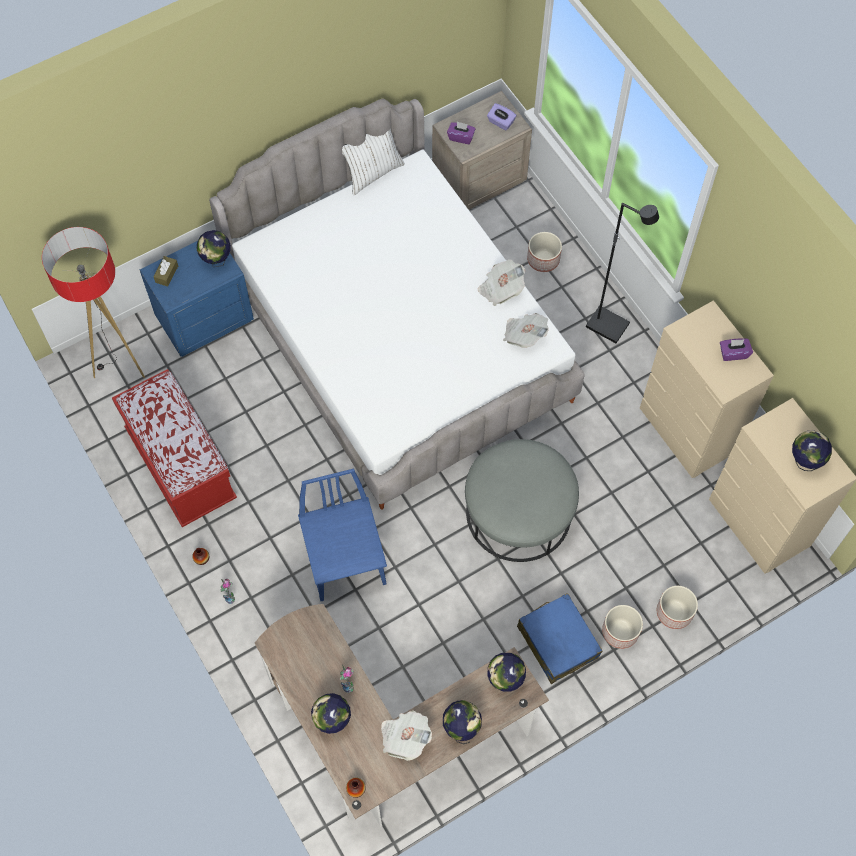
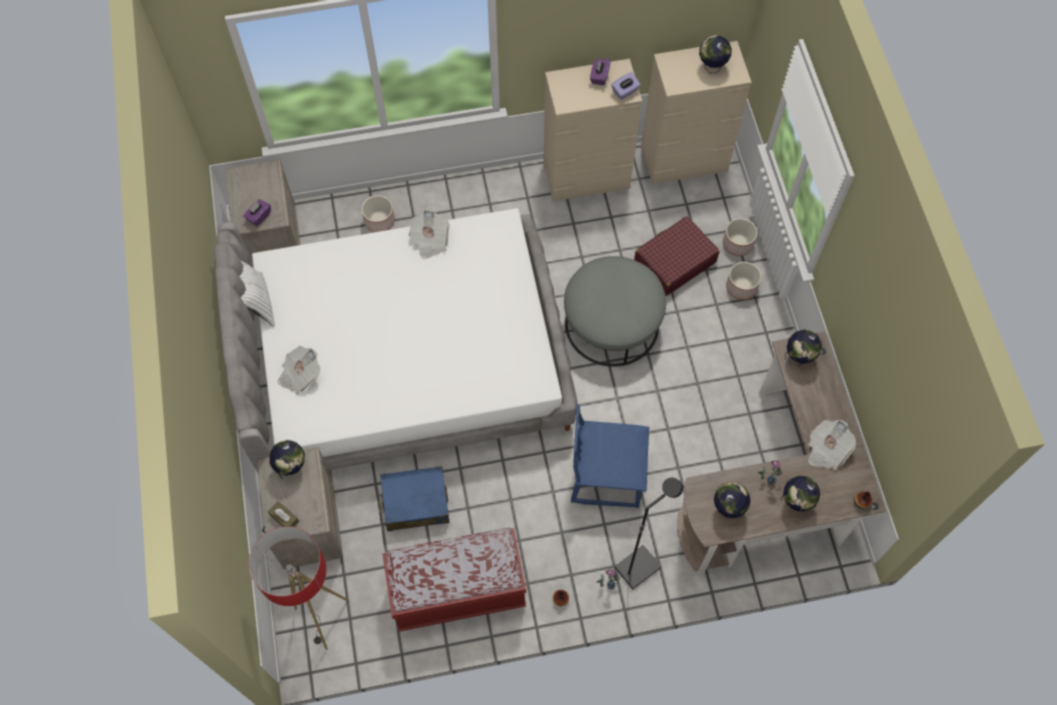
camera: 70 degrees left, 0 degrees up
(204, 318) = (307, 524): blue nightstand -> beige nightstand
(461, 727) = (830, 404): globe -> globe (727, 508)
(500, 122) = (259, 180): purple tissue box -> purple tissue box (625, 91)
(524, 335) = (483, 239): newspaper -> newspaper (300, 375)
(557, 642) = (735, 335): blue suitcase -> blue suitcase (415, 503)
(608, 325) = (466, 196): black floor lamp -> black floor lamp (637, 566)
(621, 552) = (674, 262): none -> red suitcase

